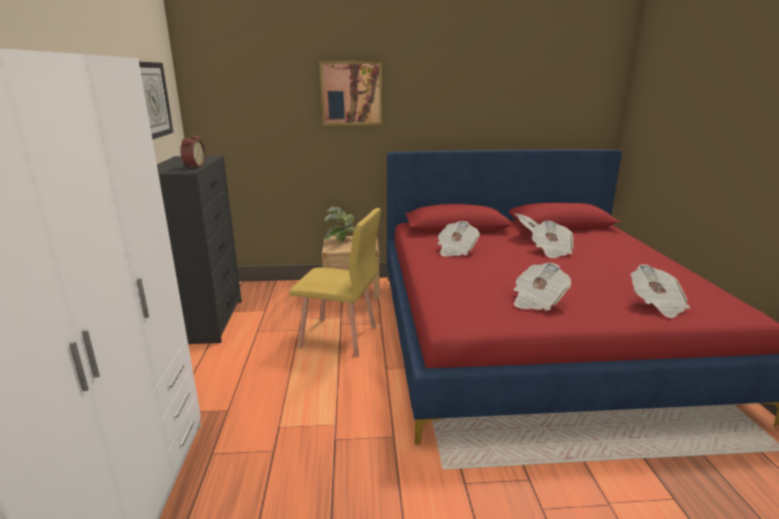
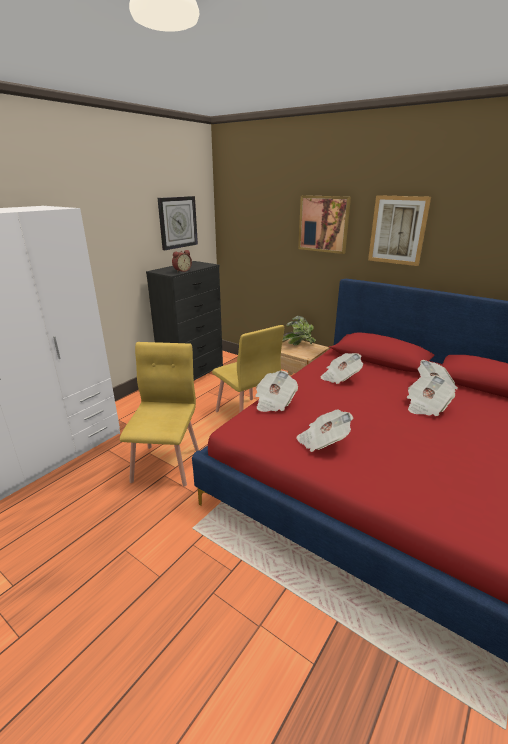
camera: 40 degrees right, 5 degrees up
(321, 427) = (167, 464): none -> yellow chair
(437, 94) = (397, 230): none -> picture
(656, 304) = (430, 495): newspaper -> newspaper (274, 402)

